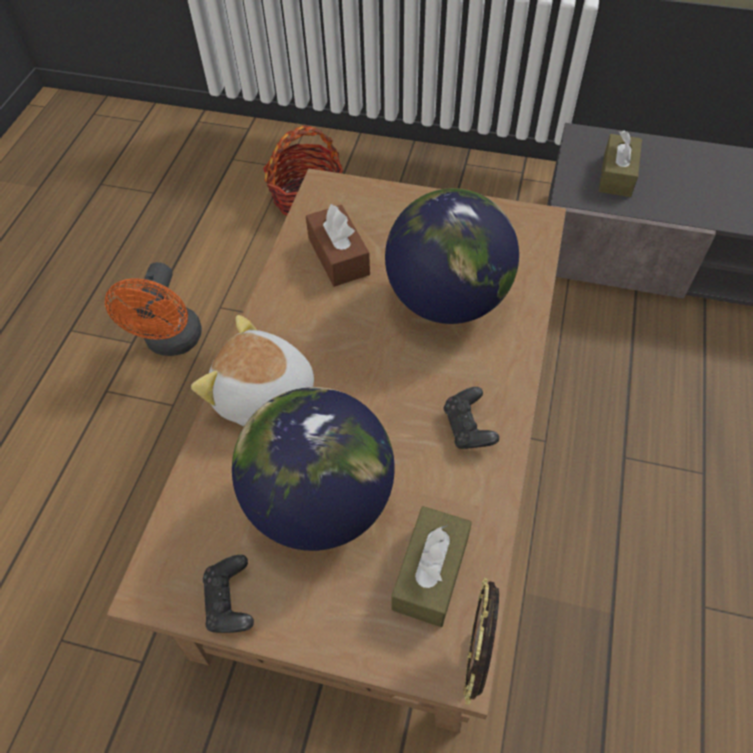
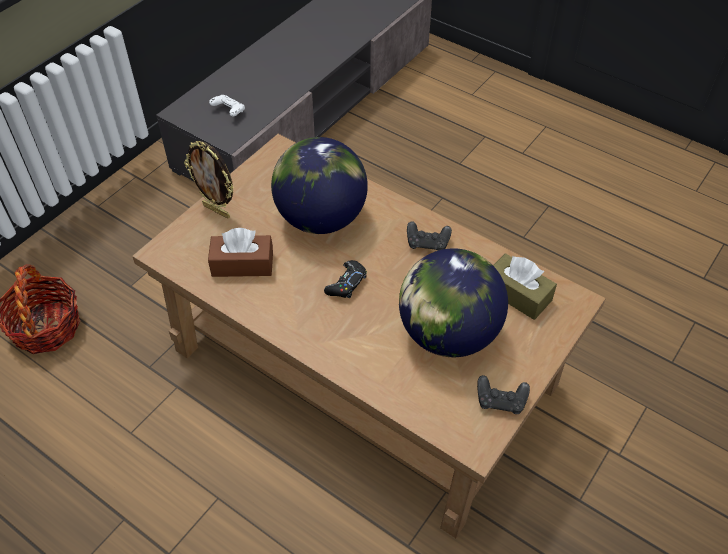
camera: 70 degrees left, 5 degrees down
(171, 343) = (147, 483): orange fan -> none
(265, 398) = (351, 343): plush toy -> none
(355, 361) = (346, 283): none -> black game controller
(472, 664) = (577, 294): picture frame -> picture frame (217, 210)
(617, 175) = (229, 111): brown tissue box -> white game controller

